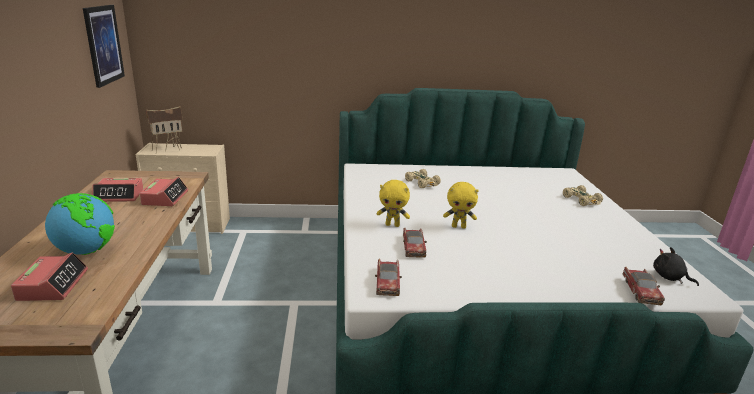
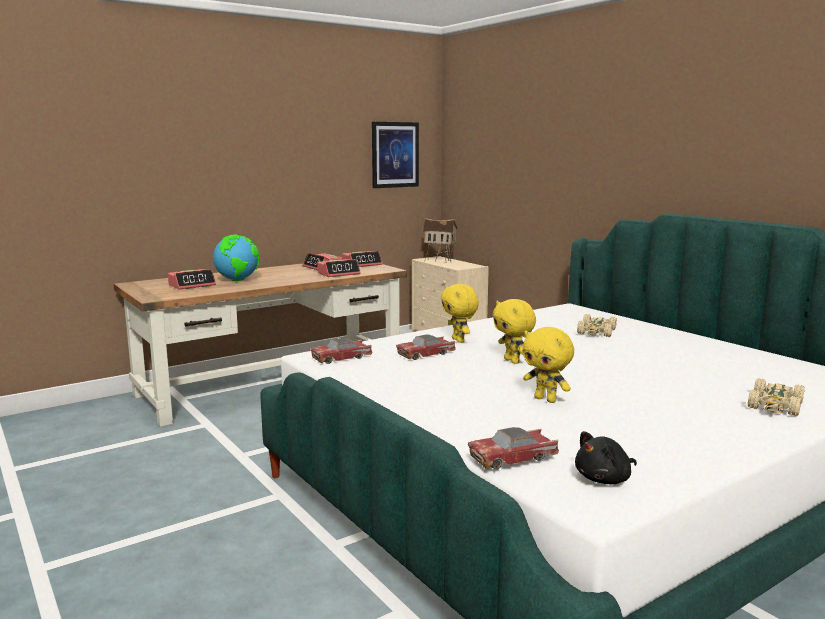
camera: 60 degrees right, 10 degrees down
(145, 178) = (362, 264): none -> alarm clock
(541, 245) = (546, 399): none -> yellow plush toy
(669, 277) = (605, 479): black plush toy -> black plush toy turned 135 degrees counterclockwise

